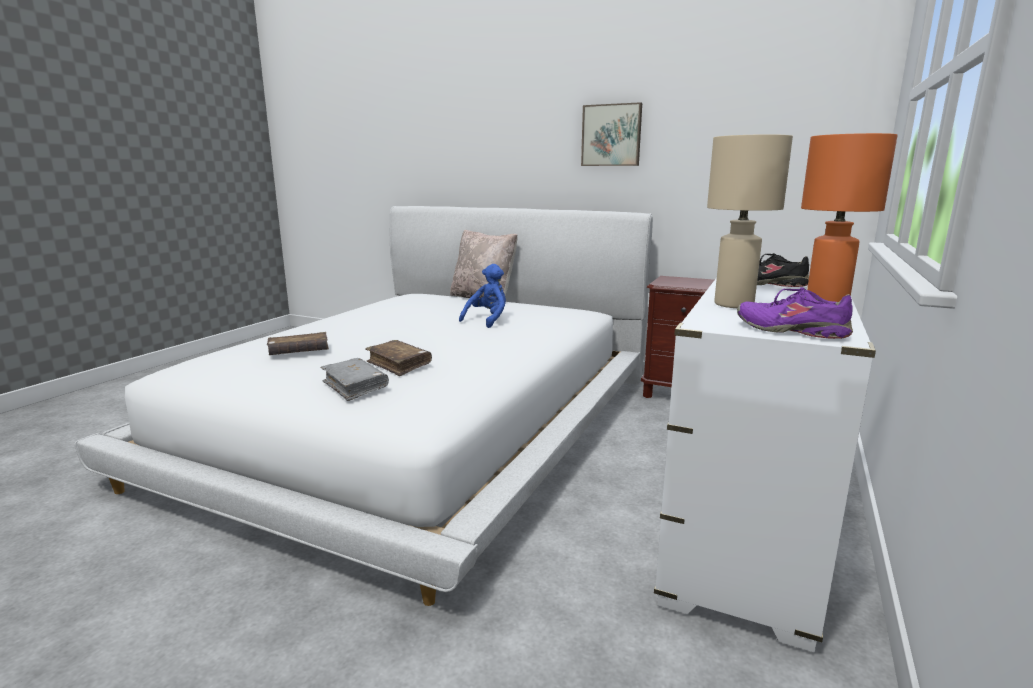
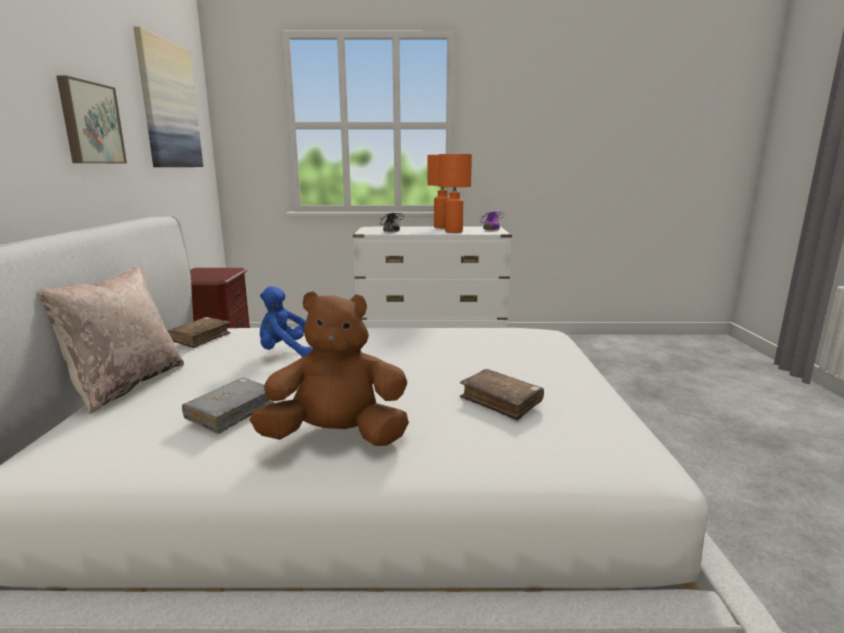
camera: 115 degrees left, 0 degrees up
(340, 320) = (337, 437): none -> brown plush toy
(355, 386) = (535, 352): grey book -> grey book (231, 413)
(399, 364) = (473, 351): brown book -> brown book (200, 338)
(734, 304) = (453, 232): beige table lamp -> orange table lamp
(759, 100) = (169, 105): none -> picture

